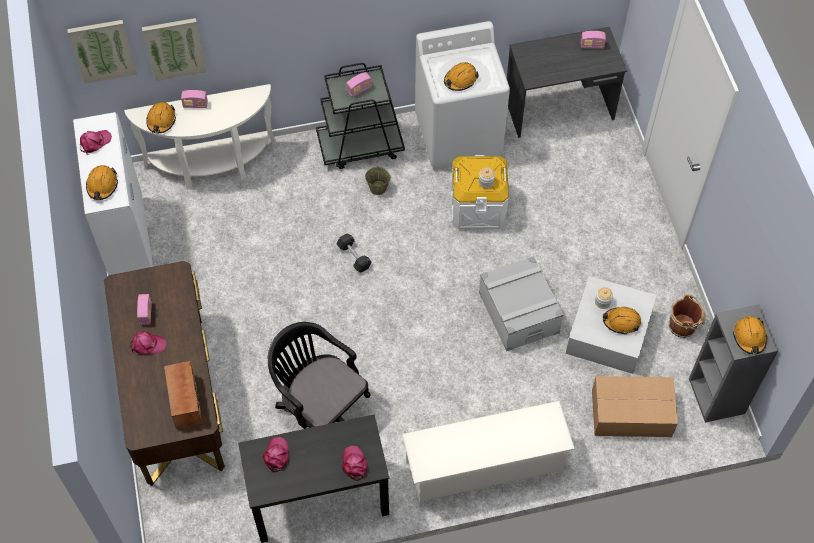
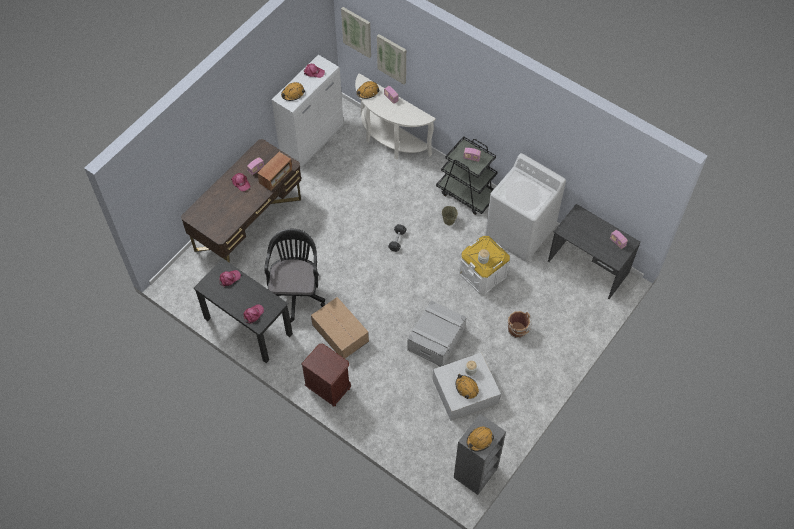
camera: 50 degrees right, 0 degrees up
(185, 401) = (225, 220): radio -> radio (276, 176)
(460, 80) = (516, 194): orange hard hat -> none
(484, 469) = (328, 388): white shoe rack -> brown nightstand
(630, 412) = (425, 435): cardboard box -> cardboard box (340, 332)
(683, 326) = (505, 426): brown bucket -> brown bucket (517, 330)

